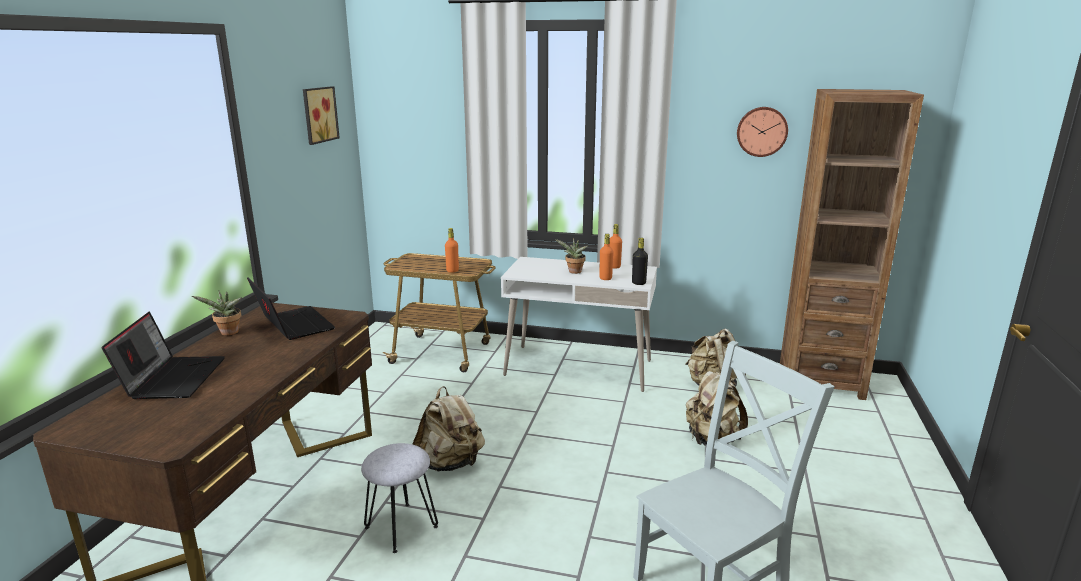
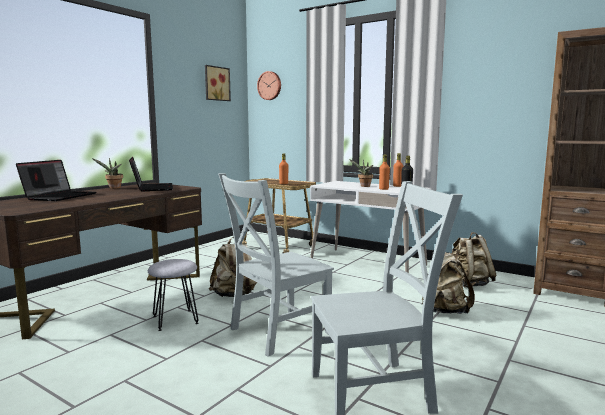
camera: 20 degrees right, 10 degrees down
(548, 518) = (276, 332): none -> grey chair
(762, 131) = (517, 80): wall clock -> wall clock (270, 85)

